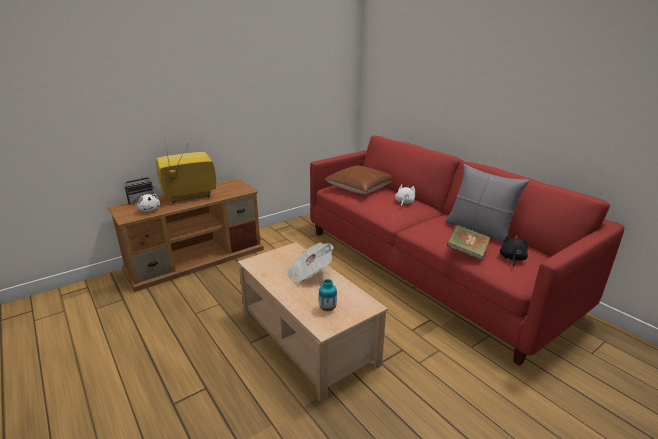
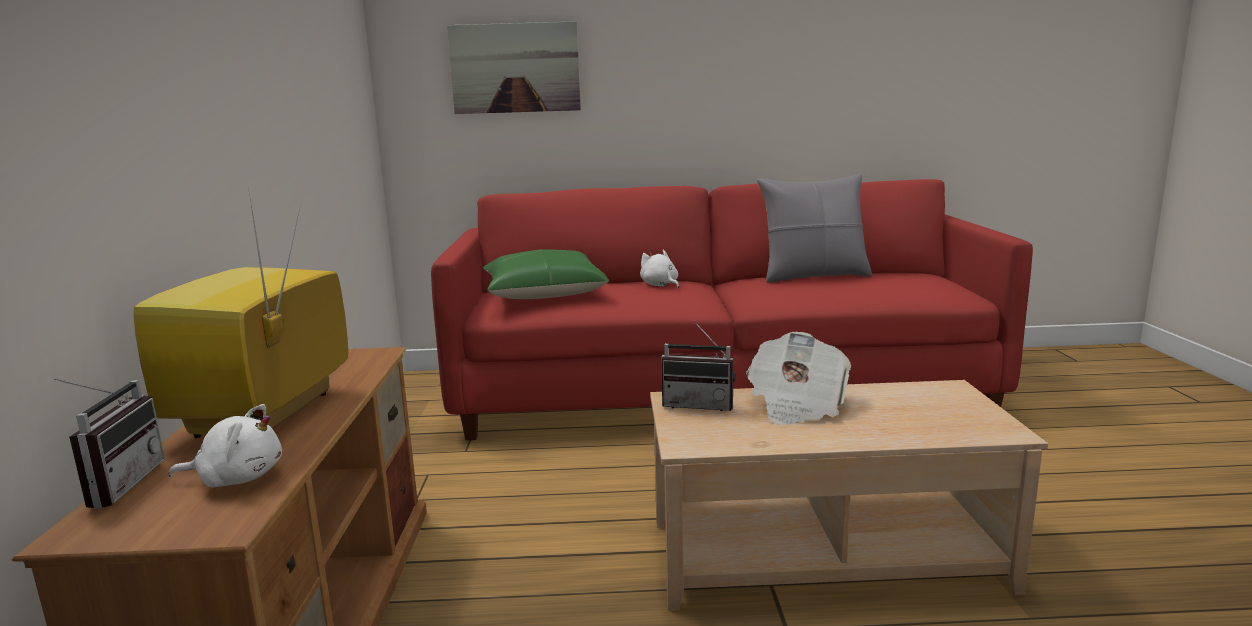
camera: 55 degrees left, 10 degrees down
(291, 254) = (699, 404): none -> radio
(327, 308) = (940, 416): vase -> none
(360, 187) = (544, 293): brown pillow -> green pillow
(406, 74) = (515, 68): none -> picture
(467, 252) = (874, 293): book -> none
(512, 259) = (913, 282): black plush toy -> none

